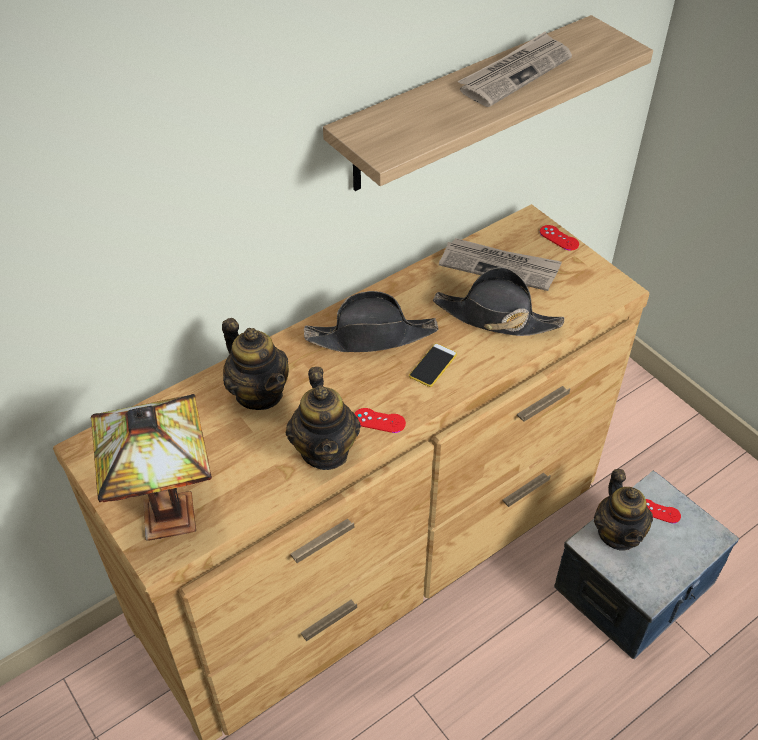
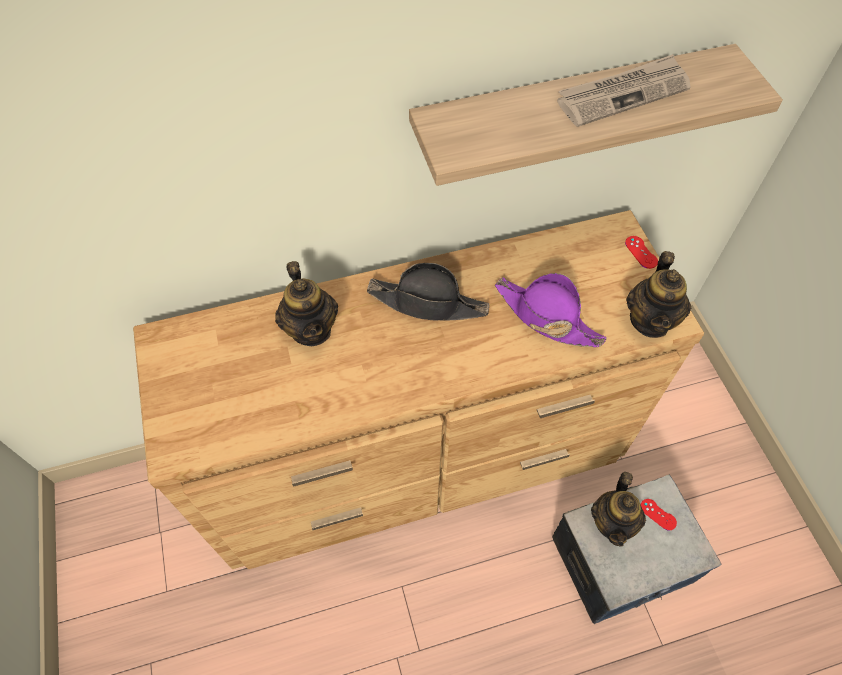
camera: 20 degrees right, 10 degrees up
(166, 513) = (192, 416): table lamp -> none
(325, 450) = (342, 401): teapot -> teapot (650, 320)
(379, 420) = (399, 387): red game controller -> none
(433, 365) = (469, 348): phone -> none
(496, 317) = (546, 317): black hat -> purple hat
(499, 266) = (572, 266): newspaper -> none

